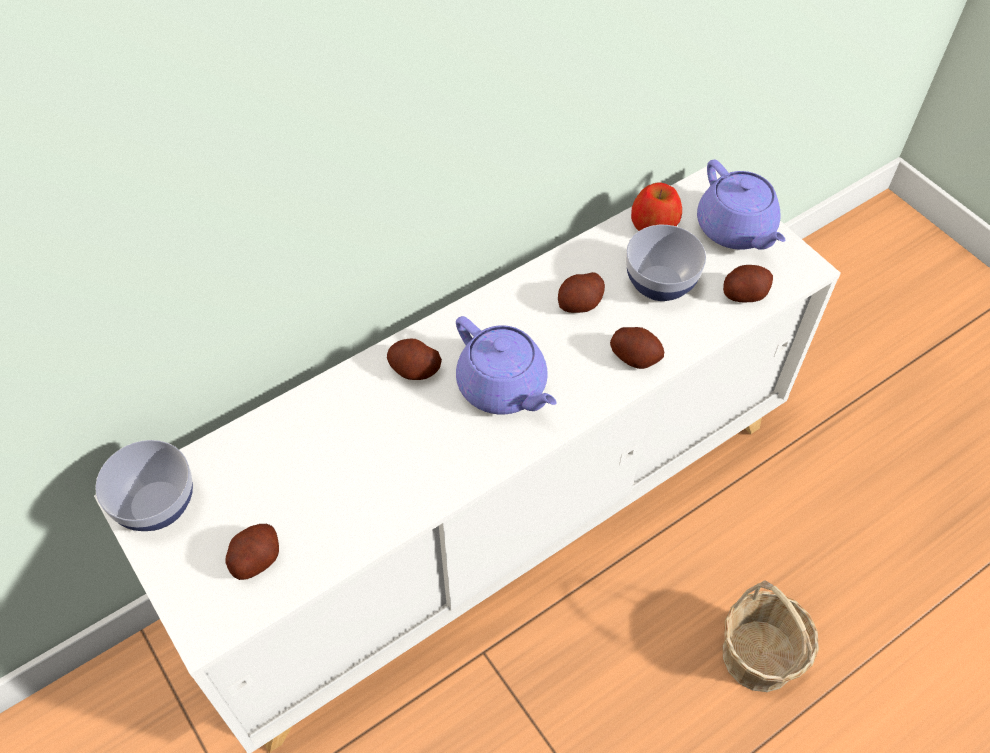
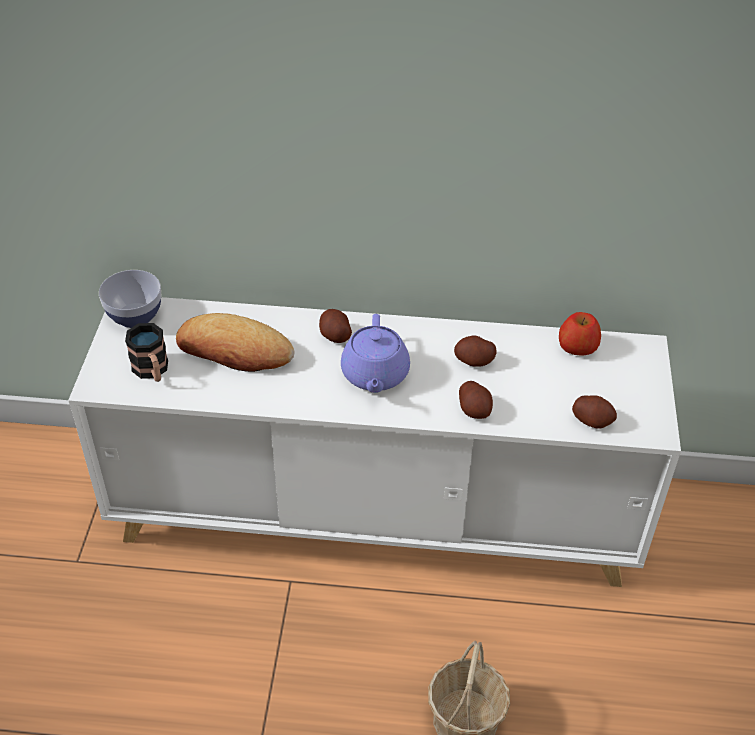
camera: 40 degrees right, 10 degrees down
(255, 559) = (152, 371): potato -> mug
(325, 464) = (234, 351): none -> bread
(659, 284) = (540, 381): bowl -> none
(736, 230) = (633, 382): purple teapot -> none

